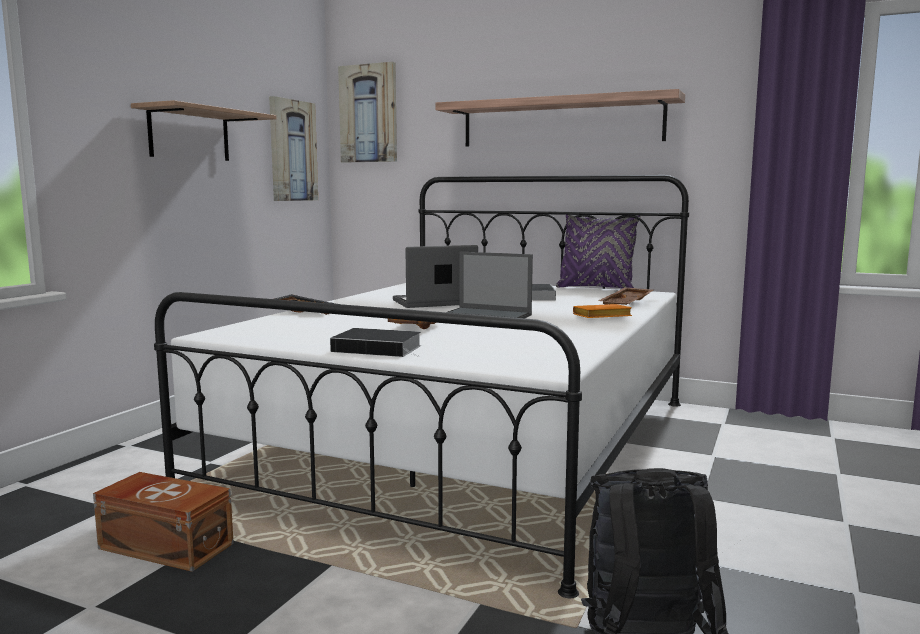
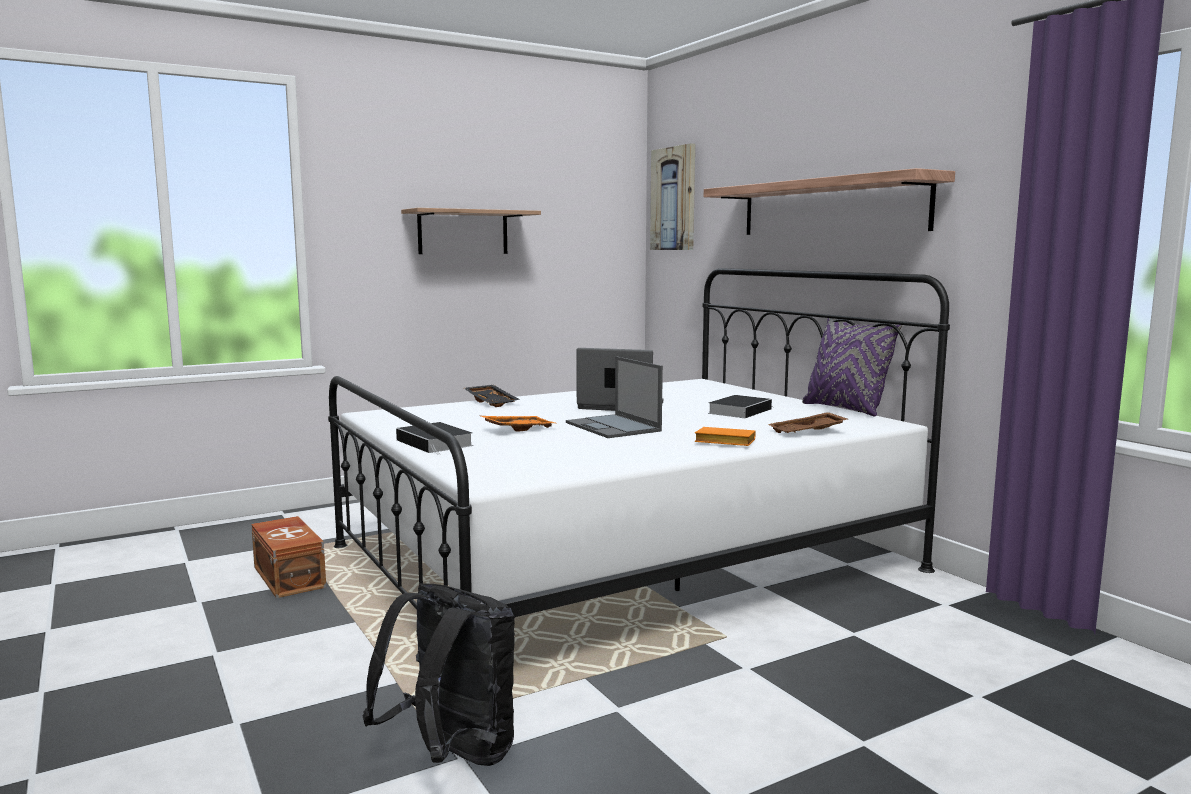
camera: 35 degrees right, 0 degrees up
(292, 151) = (591, 240): picture -> none

